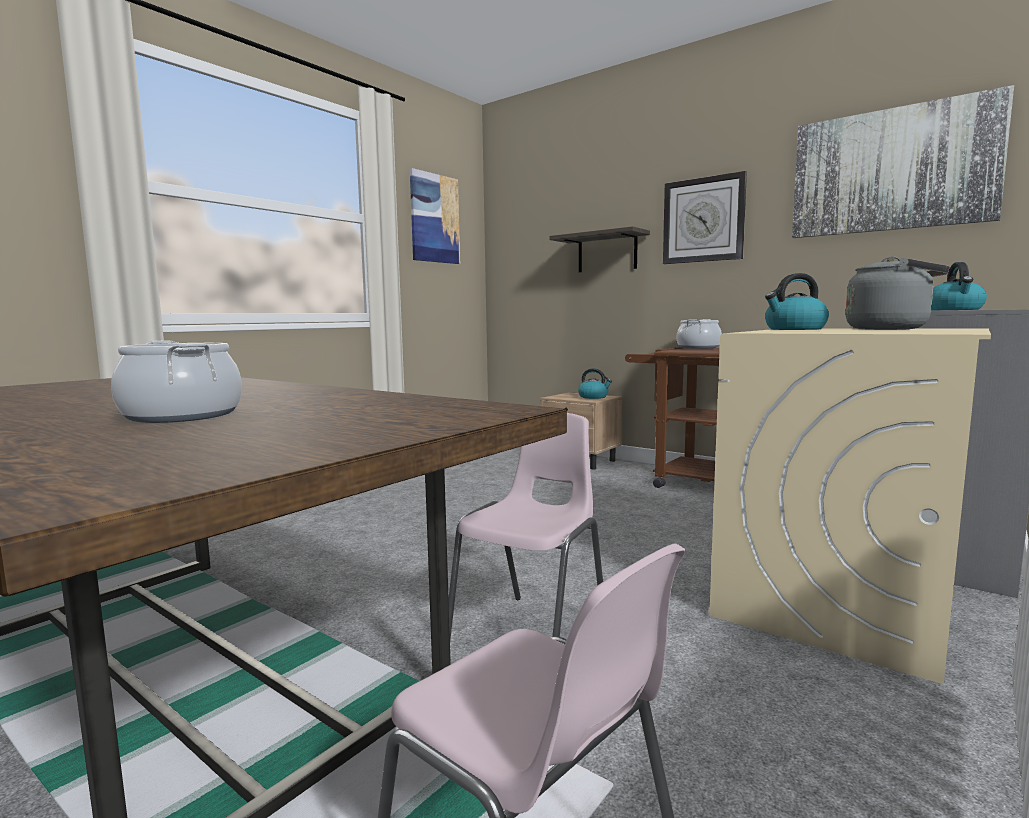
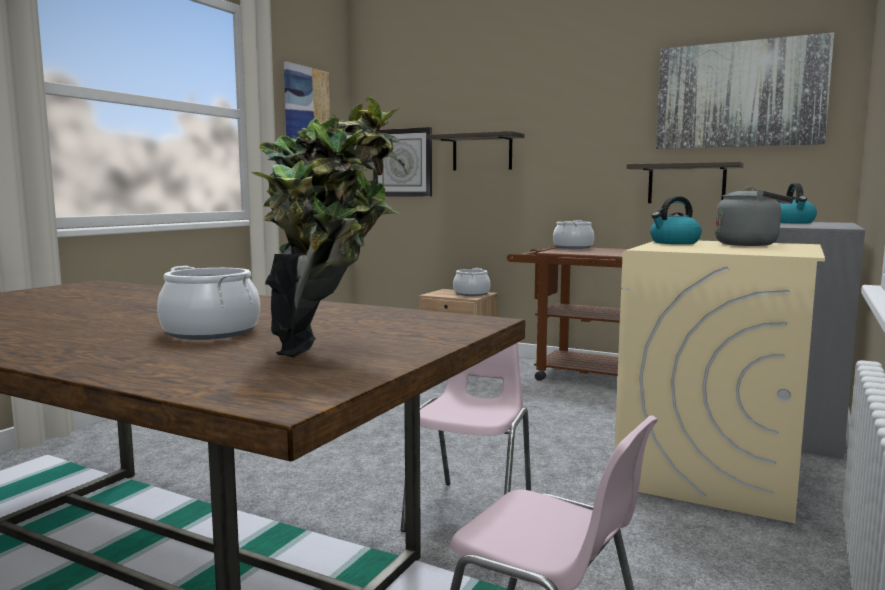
camera: 10 degrees left, 0 degrees up
(277, 434) = (330, 347): none -> potted plant
(594, 397) = (471, 294): kettle -> cooking pot
(703, 220) = (575, 127): wall clock -> wall clock (403, 162)
(827, 275) = (686, 183): none -> shelf

